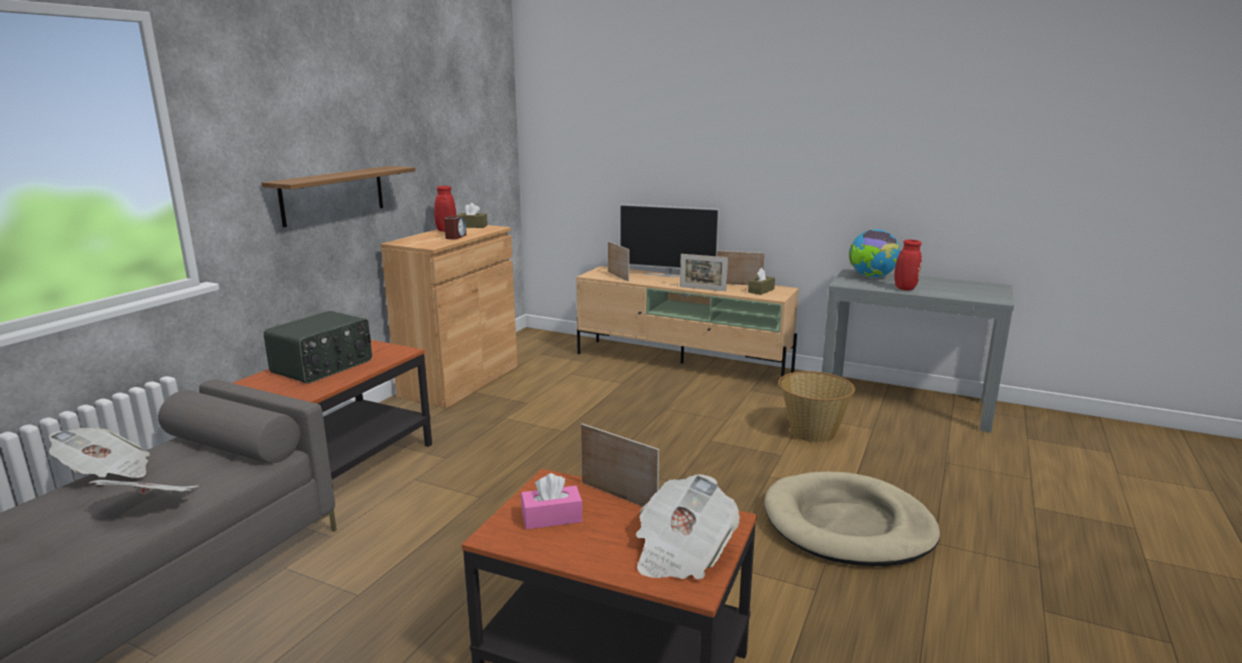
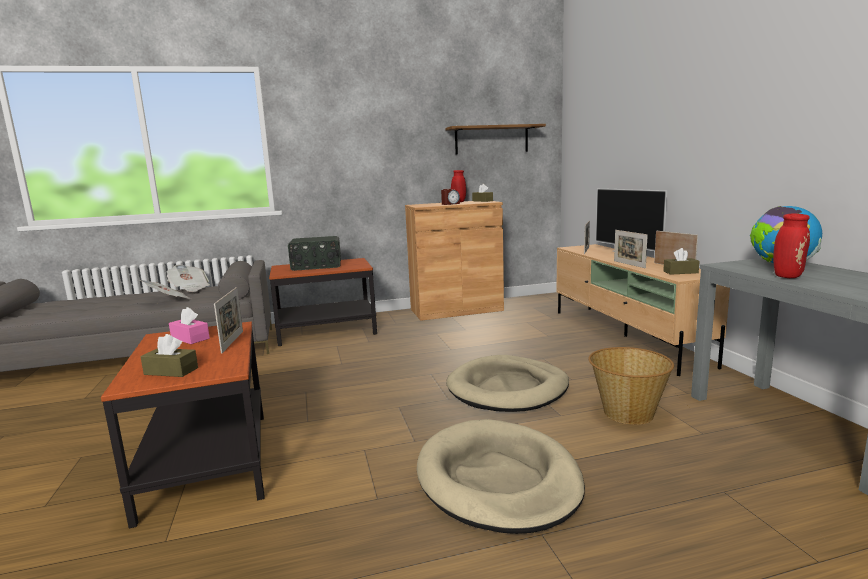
camera: 50 degrees right, 5 degrees down
(333, 195) = (371, 170): shelf -> shelf (491, 139)
(681, 552) = (171, 371): newspaper -> brown tissue box
(701, 449) = (508, 388): none -> beige dog bed

